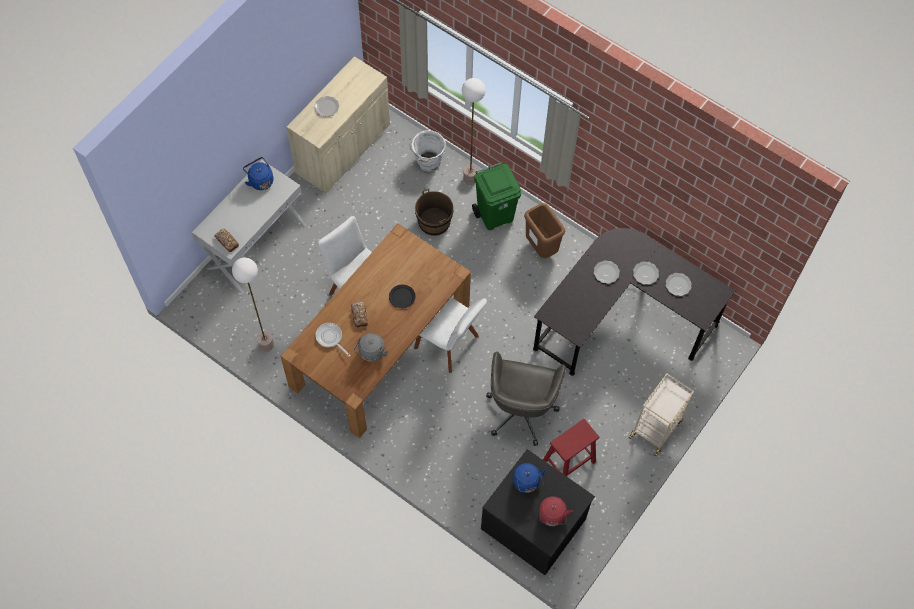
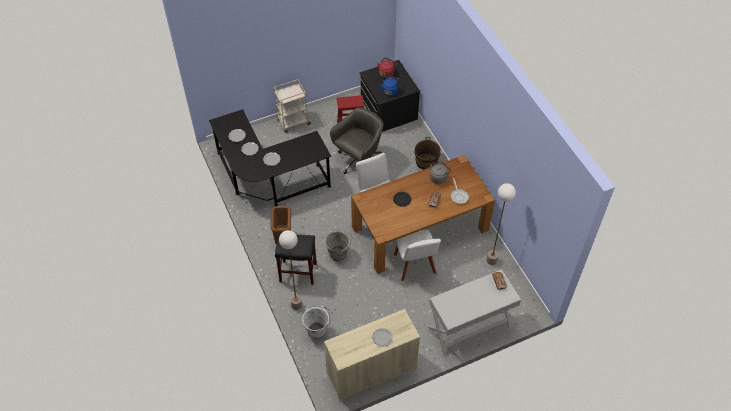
camera: 150 degrees left, 10 degrees down
(260, 180) = (456, 314): blue kettle -> none
(434, 222) = (340, 287): brown bucket -> brown bucket (426, 162)
(461, 262) = (339, 253): none -> grey bucket
(495, 215) = (297, 272): green trash can -> black stool

